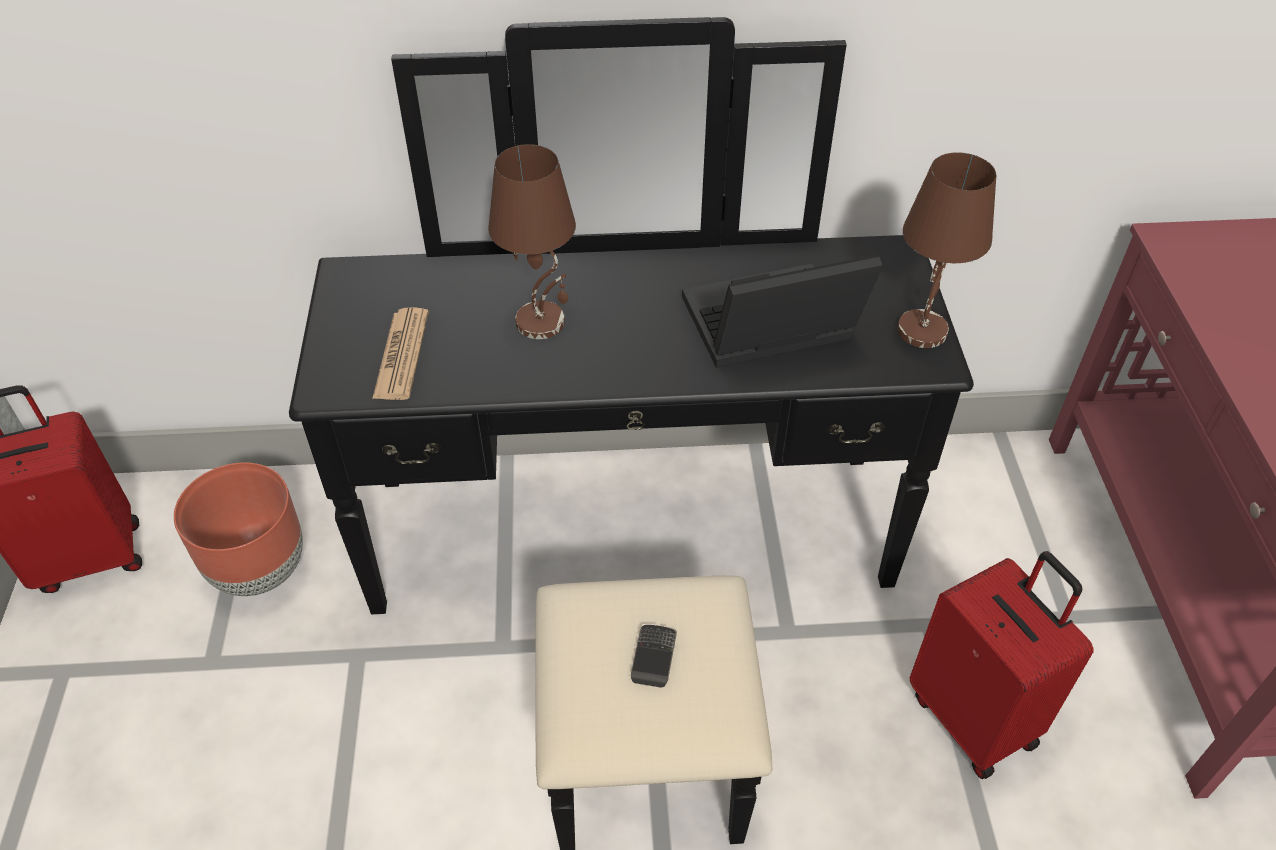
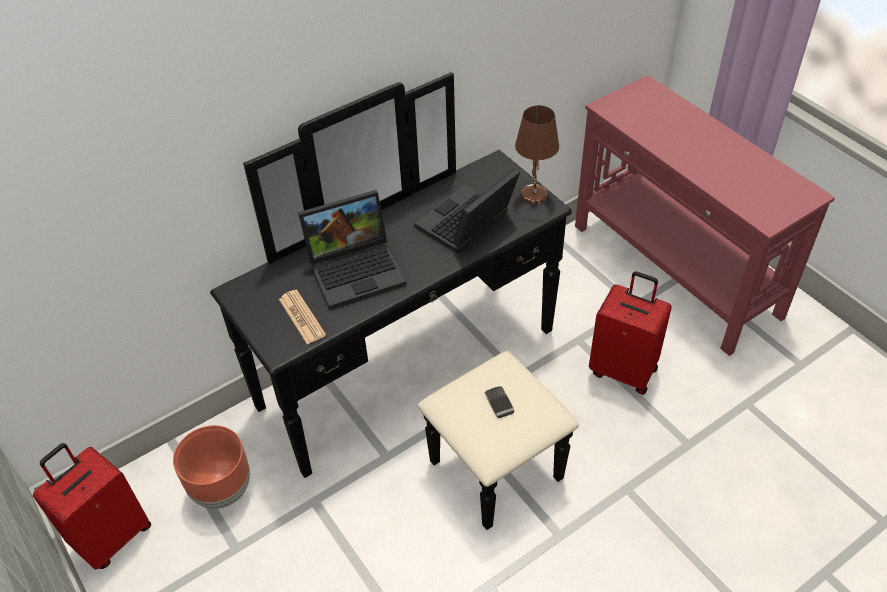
camera: 30 degrees left, 0 degrees up
(542, 321) = (357, 269): brown table lamp -> laptop

